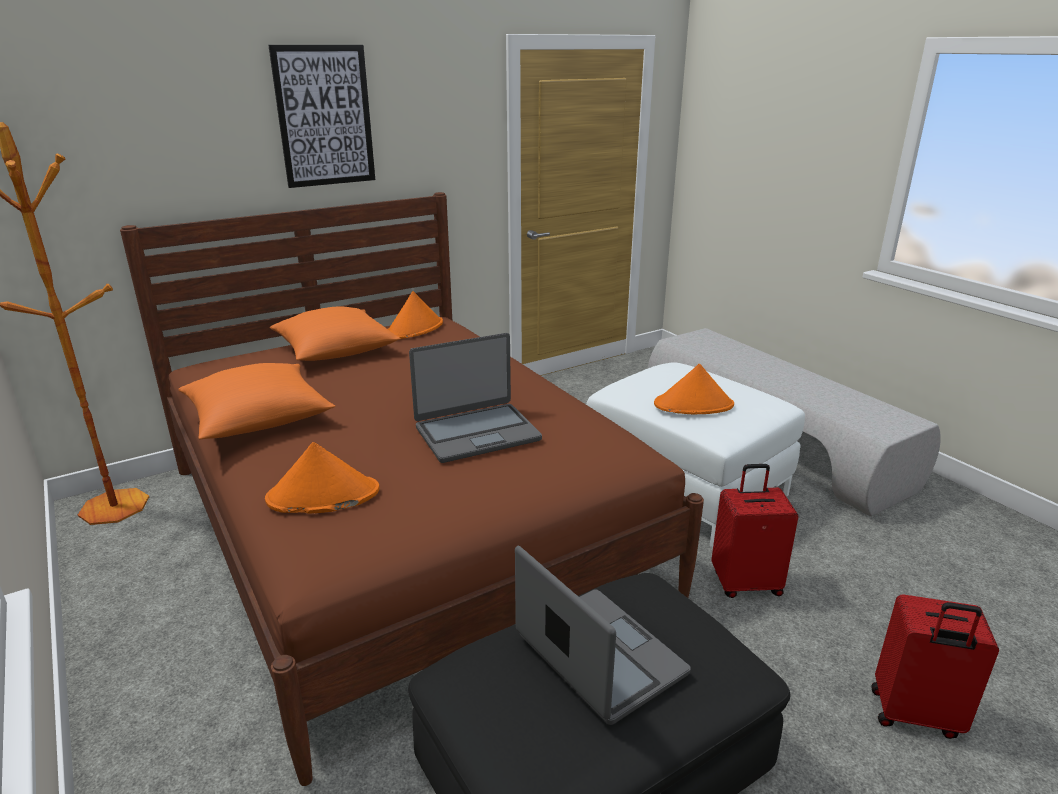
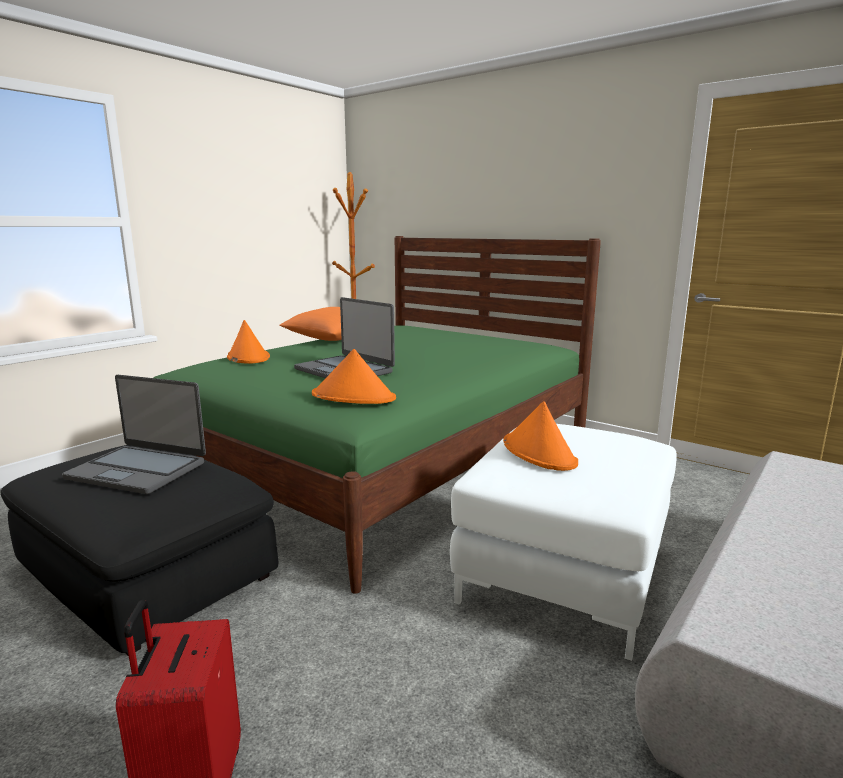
camera: 70 degrees right, 10 degrees down
(324, 116) = (518, 171): picture -> none
(335, 351) = (448, 335): orange pillow -> none
(403, 527) = (386, 459): brown bed -> green bed
(415, 329) = (514, 341): orange hat -> orange hat (354, 397)
(598, 656) = (138, 470): laptop -> laptop turned 75 degrees clockwise
(745, 583) = (400, 631): red suitcase -> none

